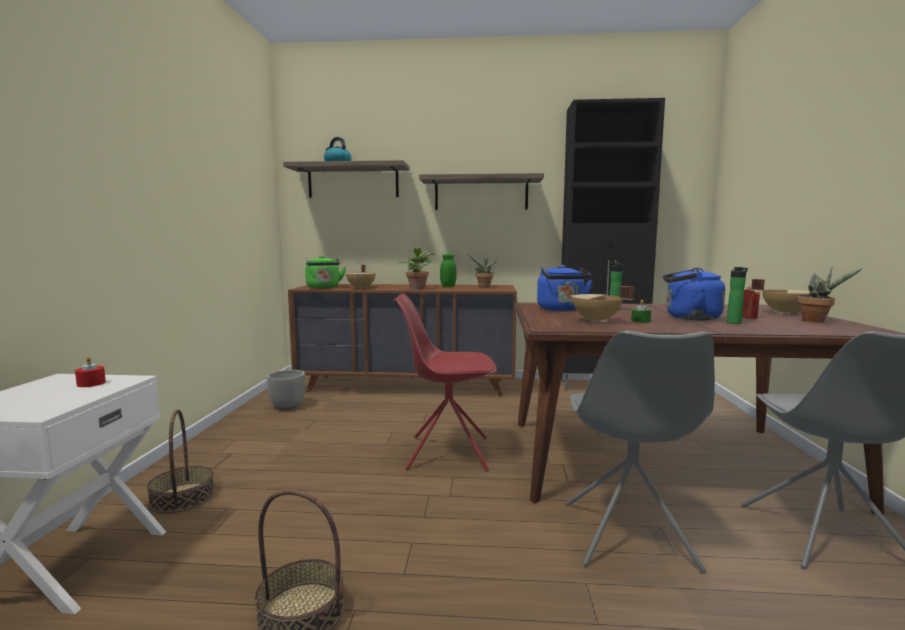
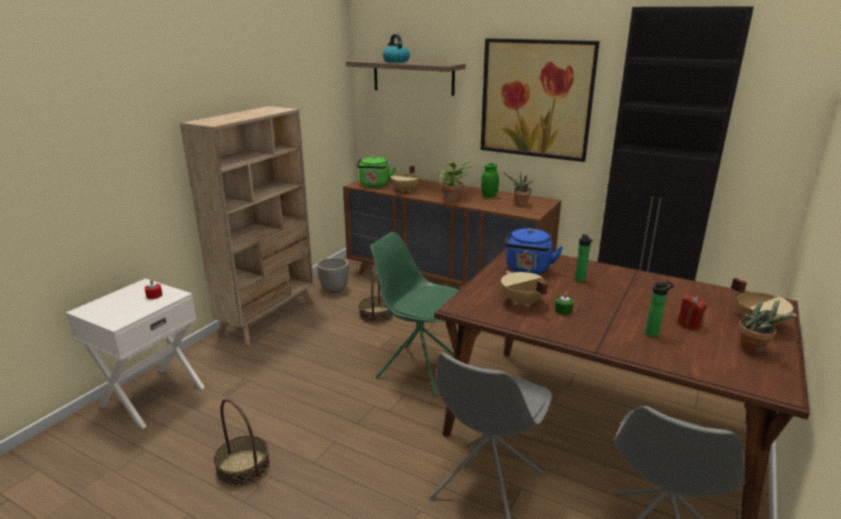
camera: 25 degrees right, 15 degrees up
(183, 497) = (225, 362): basket -> basket (376, 314)
(219, 443) = (269, 318): none -> beige bookcase
(446, 453) = (418, 369): red chair -> green chair
(481, 194) = (536, 99): shelf -> picture
(689, 318) = (624, 313): blue kettle -> none

